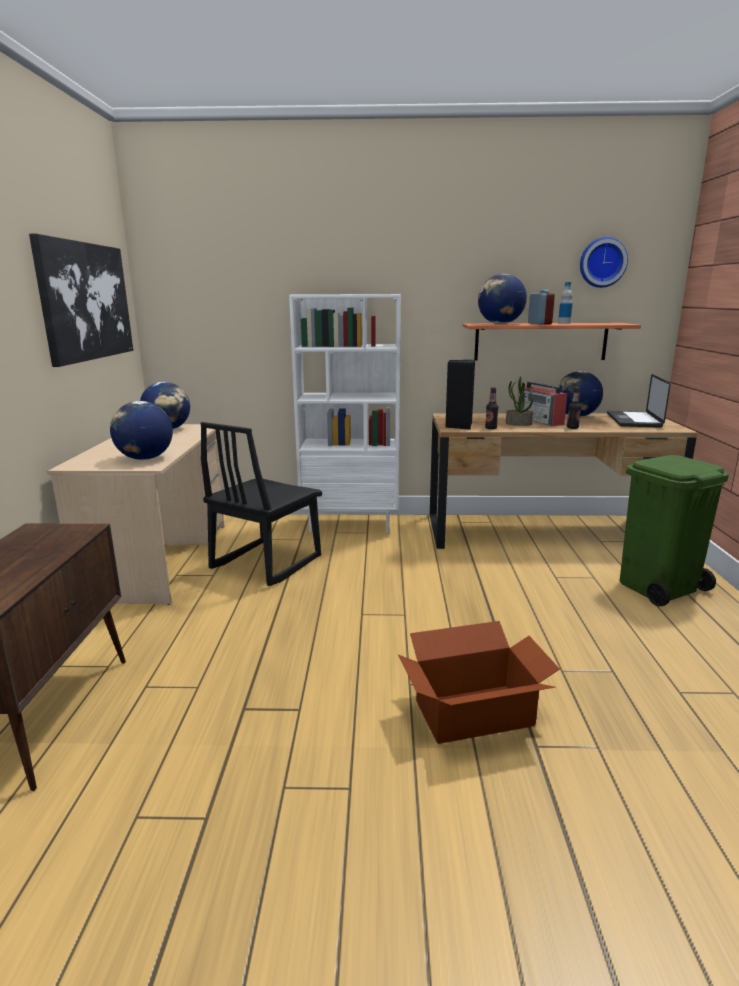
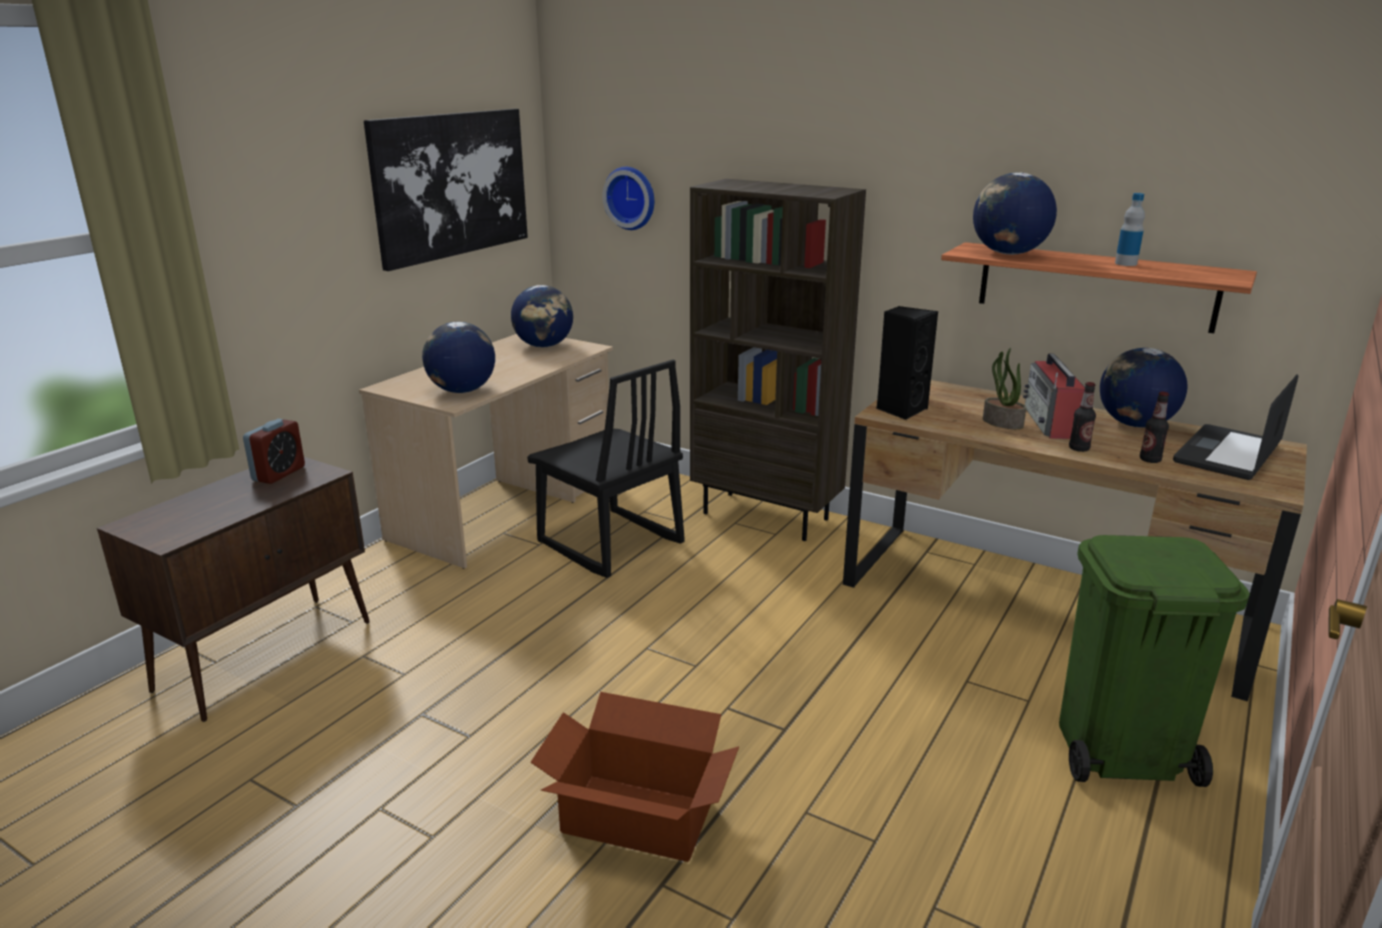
camera: 30 degrees right, 5 degrees up
(265, 562) = (609, 544): black chair -> black chair turned 105 degrees counterclockwise
(351, 524) = (767, 516): white bookcase -> brown bookcase
(491, 428) = (942, 423): bottle -> bottle (1150, 460)
(539, 324) = (1074, 261): alarm clock -> alarm clock (279, 474)
(602, 262) = (1224, 159): wall clock -> wall clock (631, 197)

